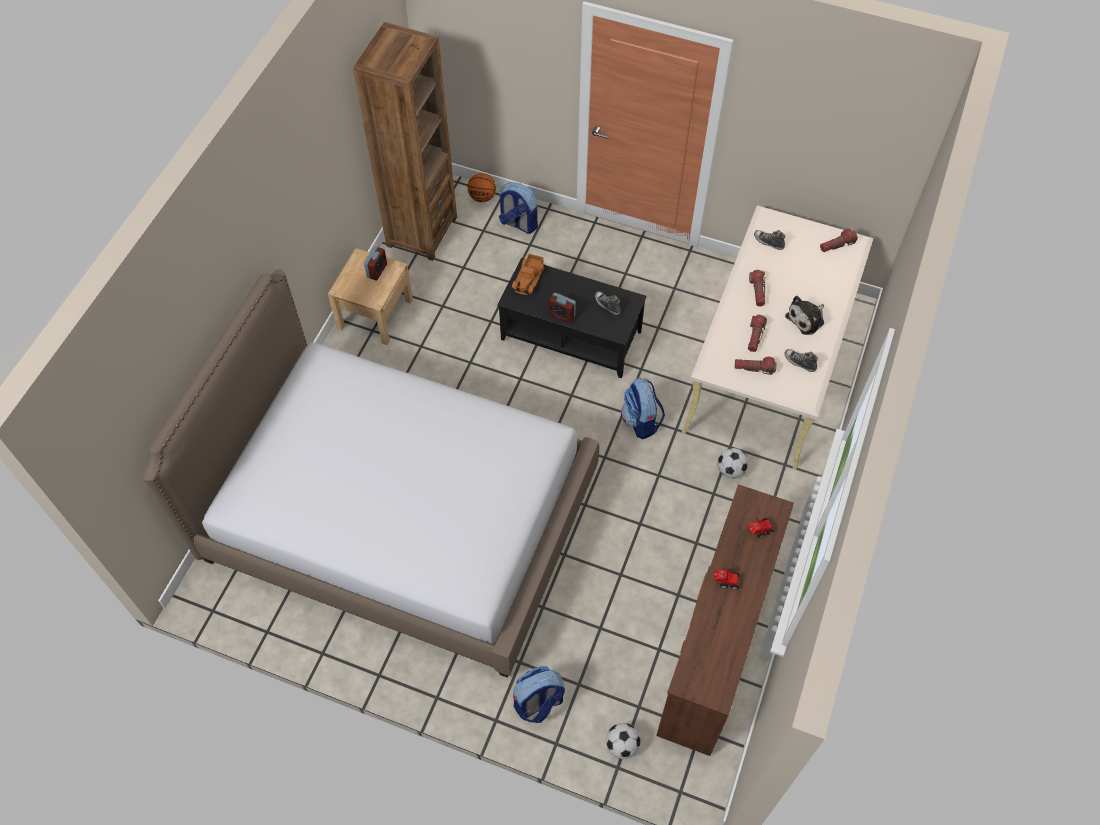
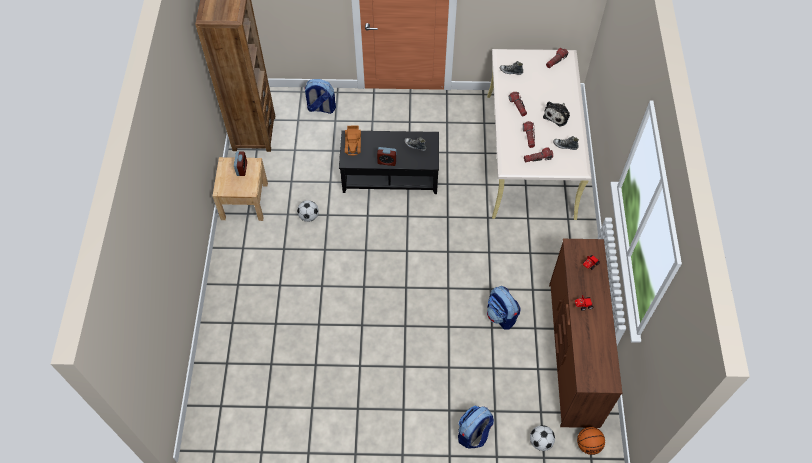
camera: 20 degrees left, 0 degrees up
(400, 517) = (324, 338): bed -> none
(482, 197) = (287, 97): basketball -> basketball (588, 444)
(641, 421) = (462, 219): backpack -> backpack (501, 316)
(730, 470) = (534, 233): football -> football (309, 216)

